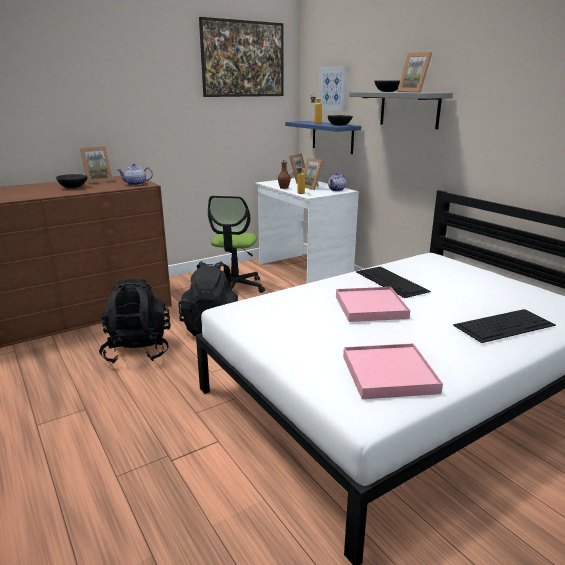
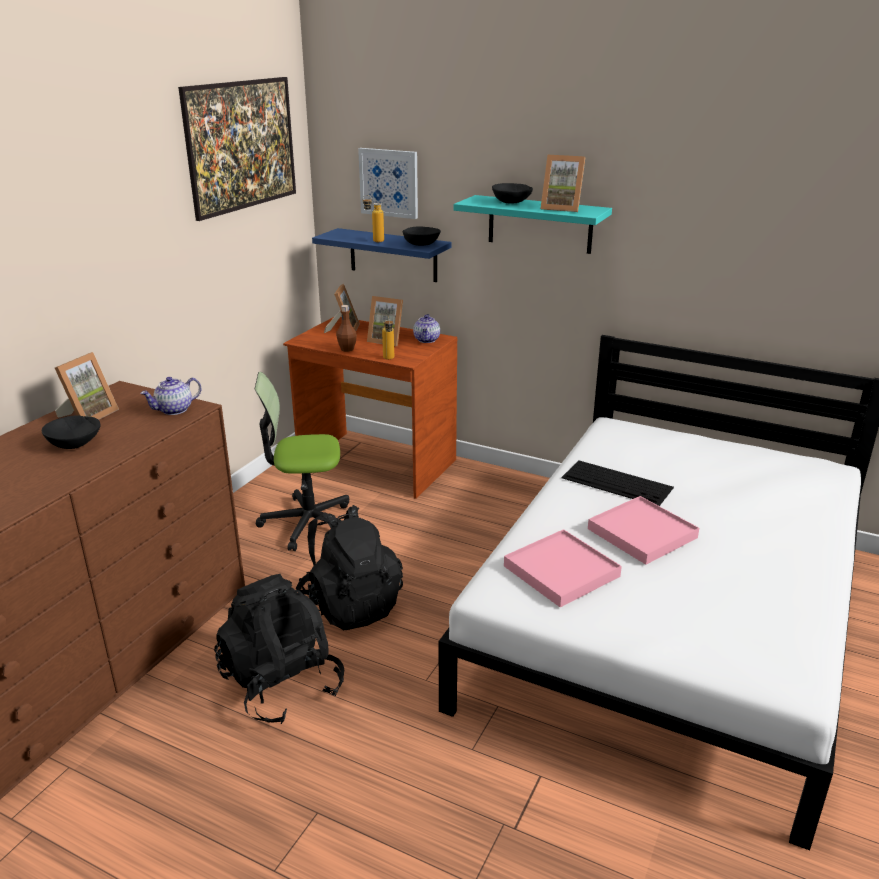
camera: 30 degrees left, 5 degrees up
(235, 287) = (307, 523): office chair -> office chair turned 105 degrees clockwise
(303, 271) = (376, 464): white desk -> brown desk
(389, 374) = (762, 625): pink tray -> pink tray (561, 571)
(409, 109) = (540, 224): grey shelf -> turquoise shelf
(504, 325) = (789, 516): keyboard -> none

